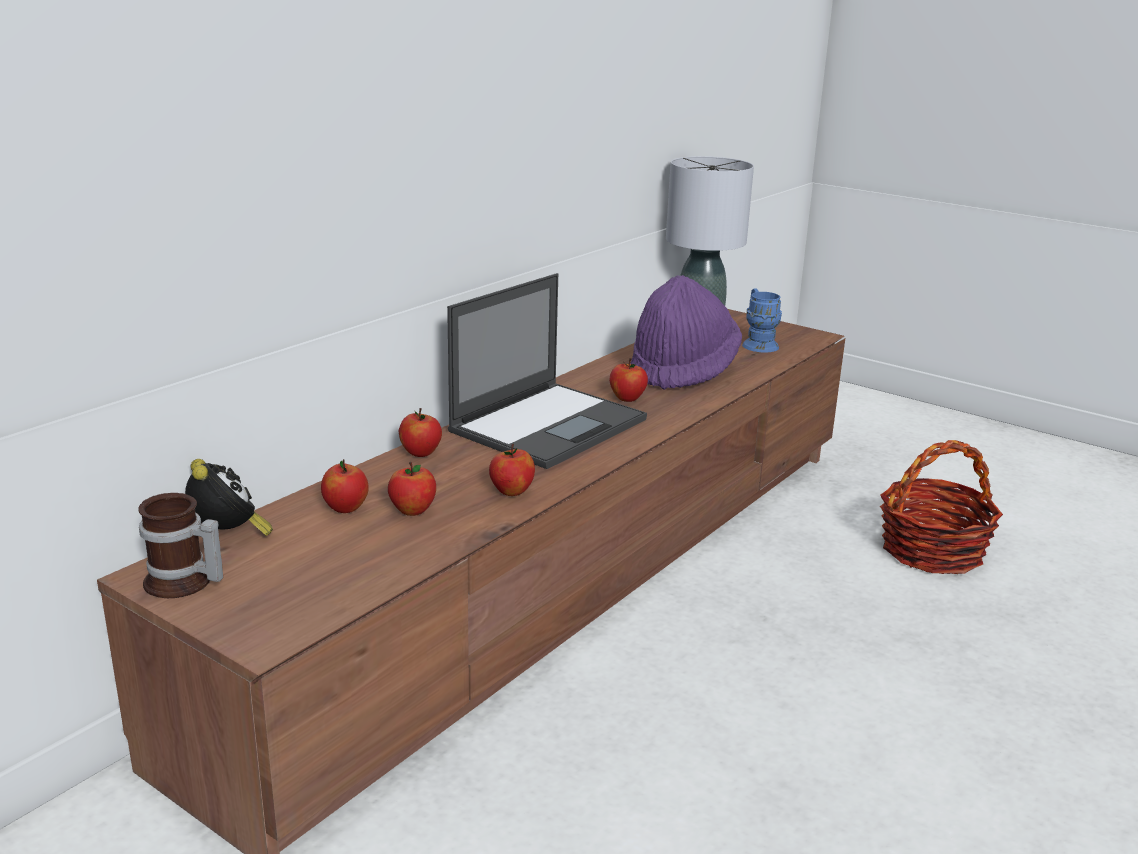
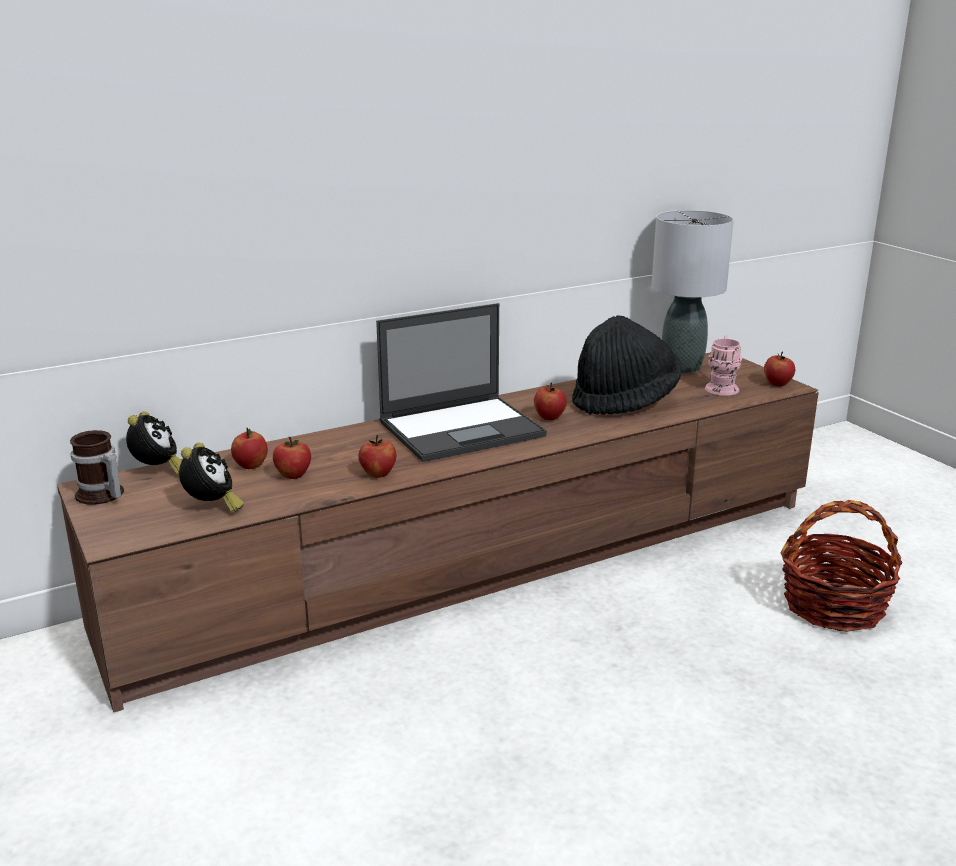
camera: 25 degrees right, 0 degrees up
(352, 569) = (212, 507): none -> alarm clock
(421, 453) = (343, 435): apple -> apple (777, 384)
(683, 370) = (625, 401): purple hat -> black hat
(757, 343) = (721, 386): blue mug -> pink mug

